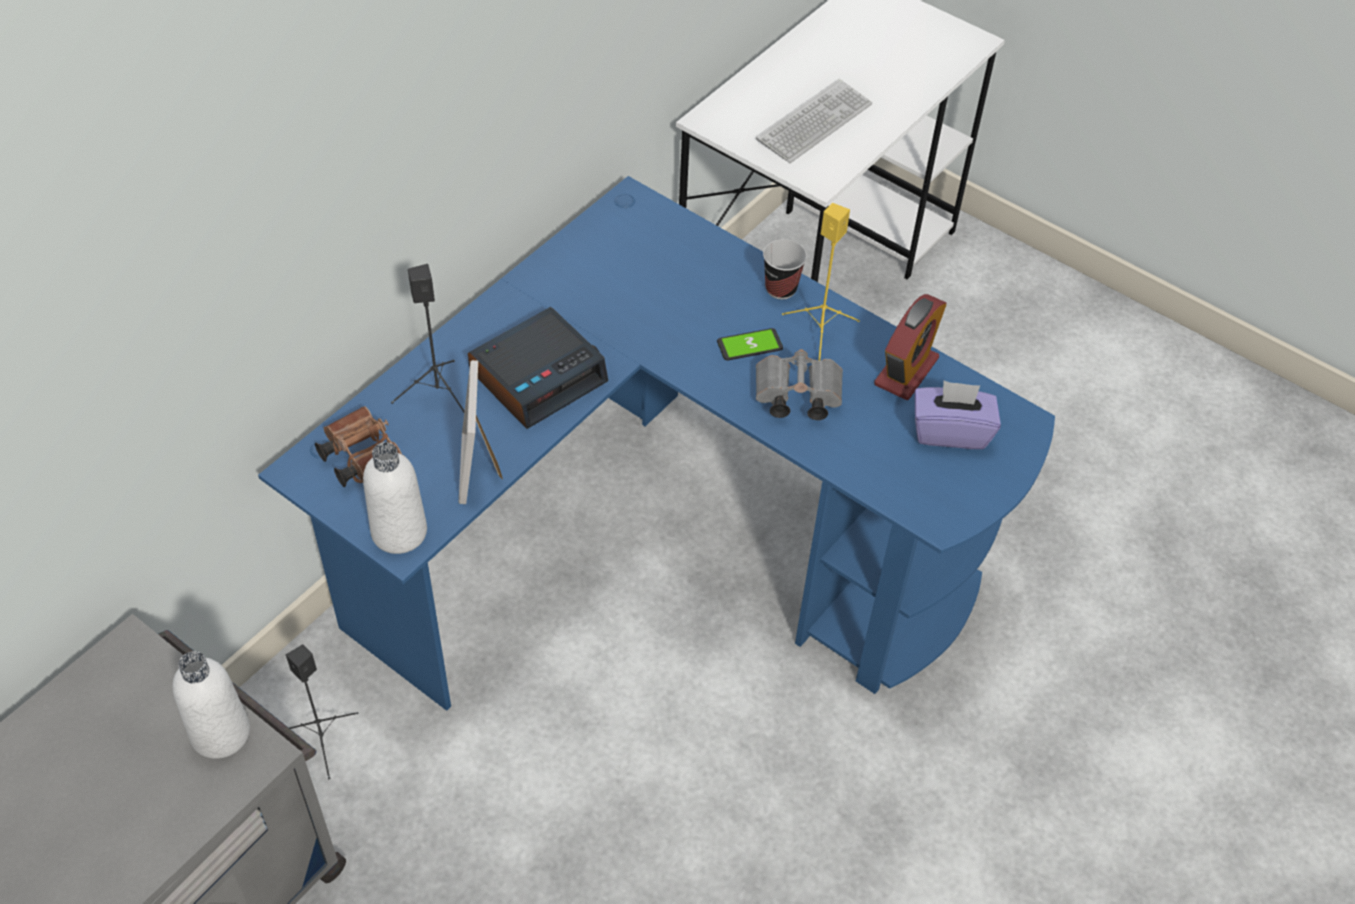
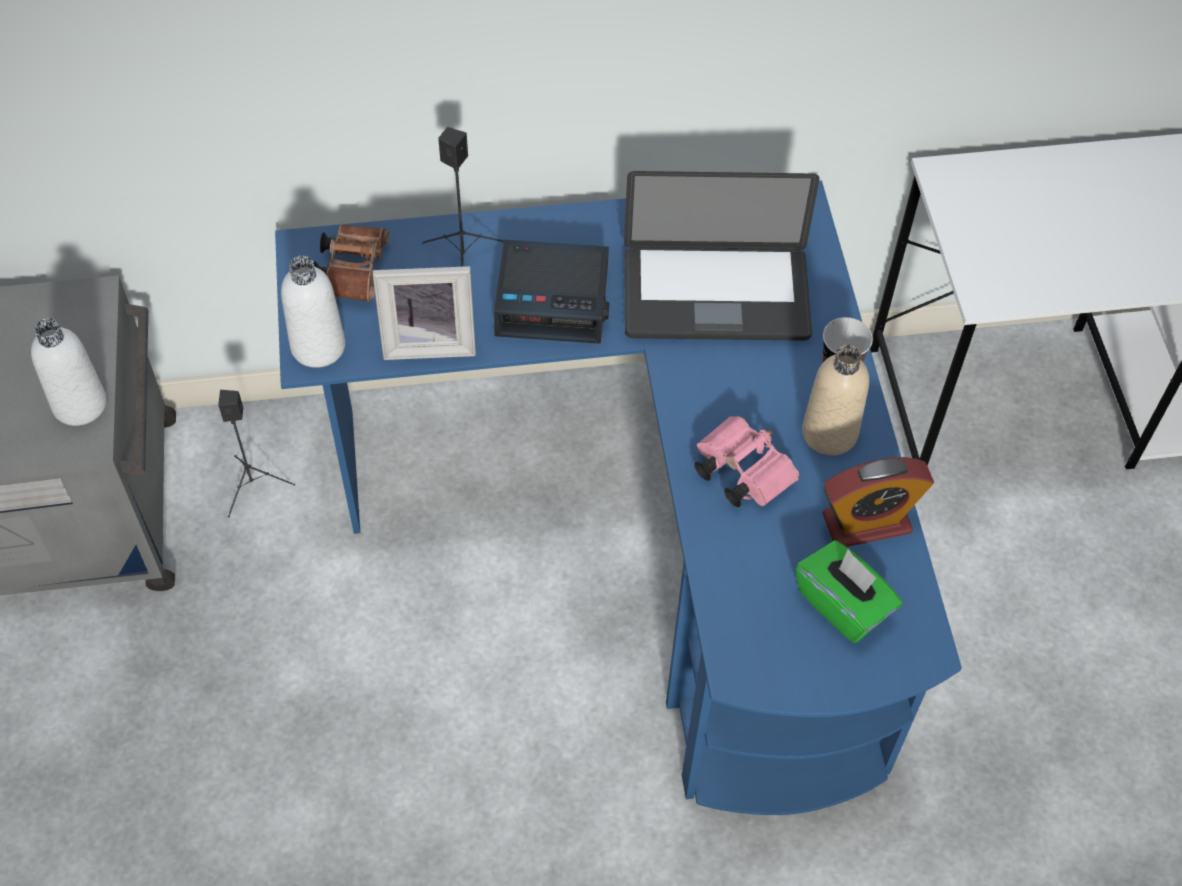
camera: 45 degrees right, 5 degrees up
(481, 468) = (429, 342): picture frame -> picture frame turned 135 degrees counterclockwise
(647, 296) = (716, 296): none -> laptop
(749, 345) = (753, 399): phone -> none
(794, 397) = (739, 471): grey binoculars -> pink binoculars
(814, 123) = (1042, 240): keyboard -> none
(820, 333) = (829, 433): yellow speaker -> beige bottle
(950, 431) = (843, 605): purple tissue box -> green tissue box

